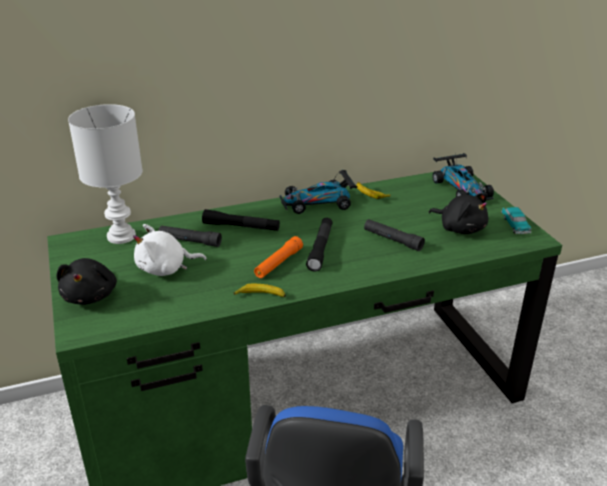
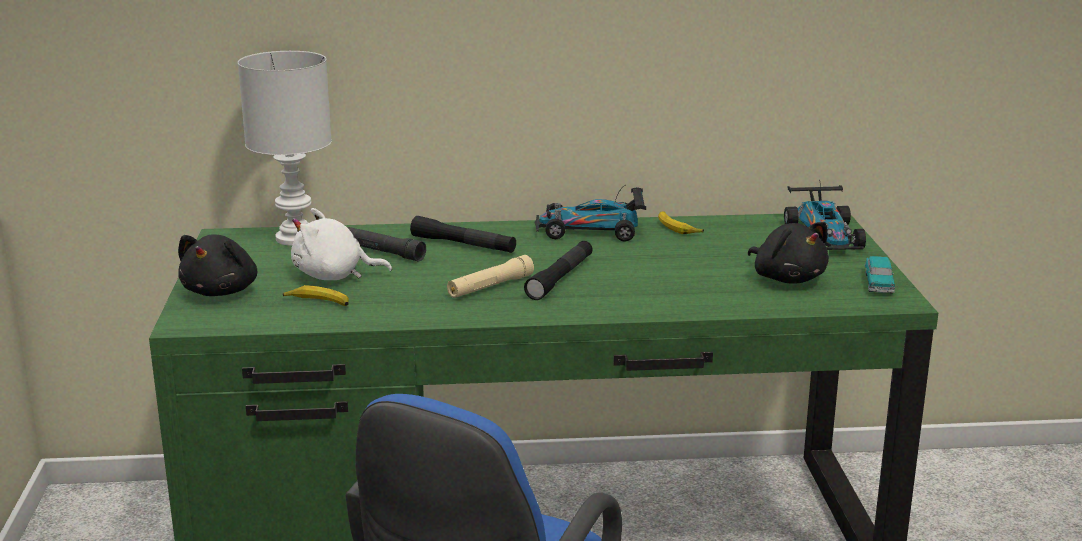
camera: 15 degrees right, 10 degrees down
(260, 295) = (444, 316): banana -> banana (318, 303)
(278, 263) = (490, 287): orange flashlight -> beige flashlight
(392, 240) = (673, 280): black flashlight -> none

